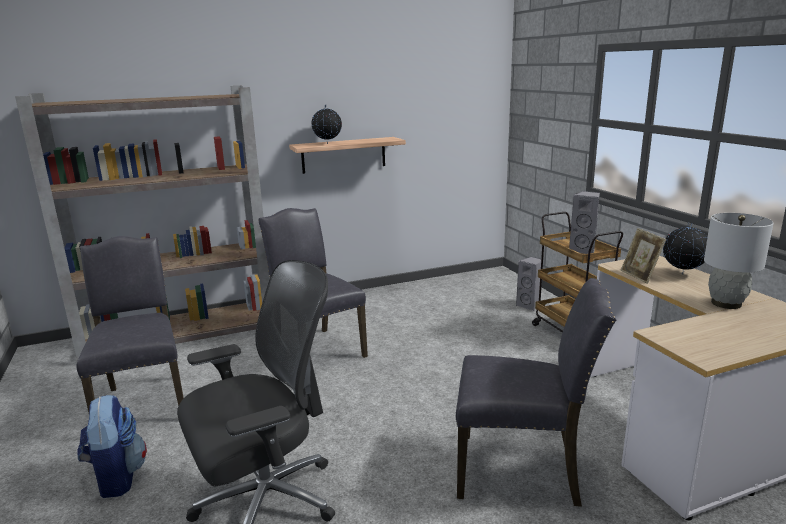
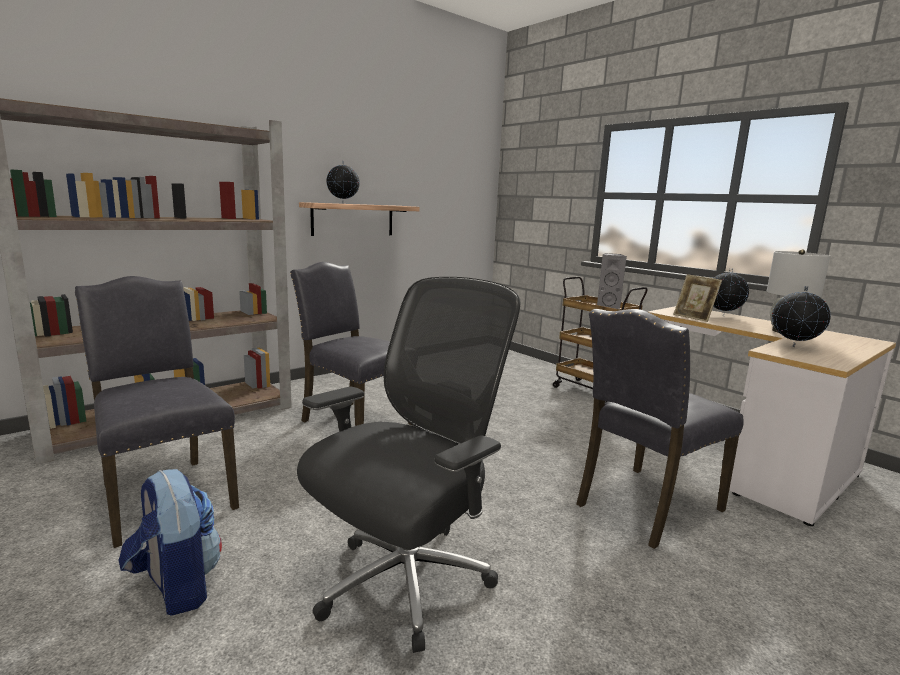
camera: 20 degrees left, 5 degrees down
(521, 470) = (645, 507): grey chair -> grey chair turned 150 degrees clockwise
(529, 306) = (538, 372): grey speaker -> none
(698, 328) = (794, 346): none -> globe

